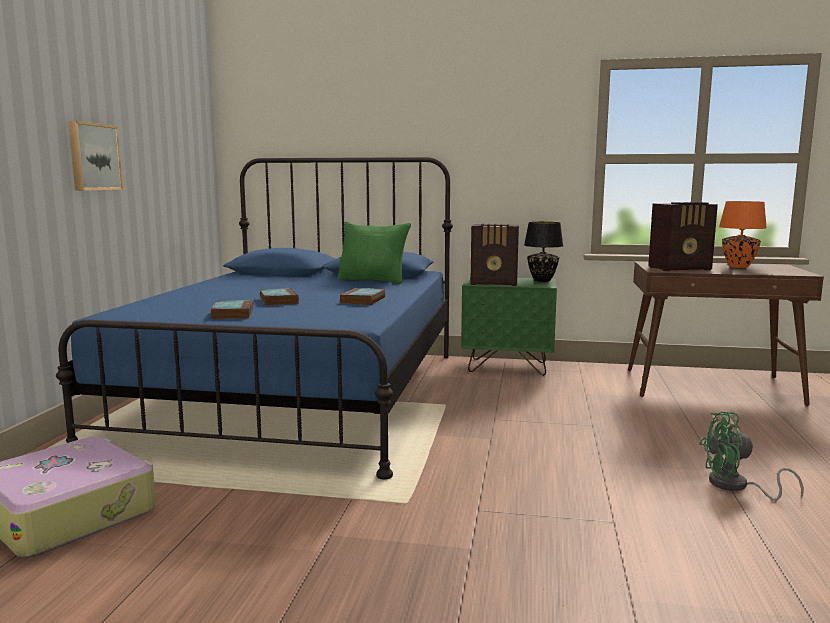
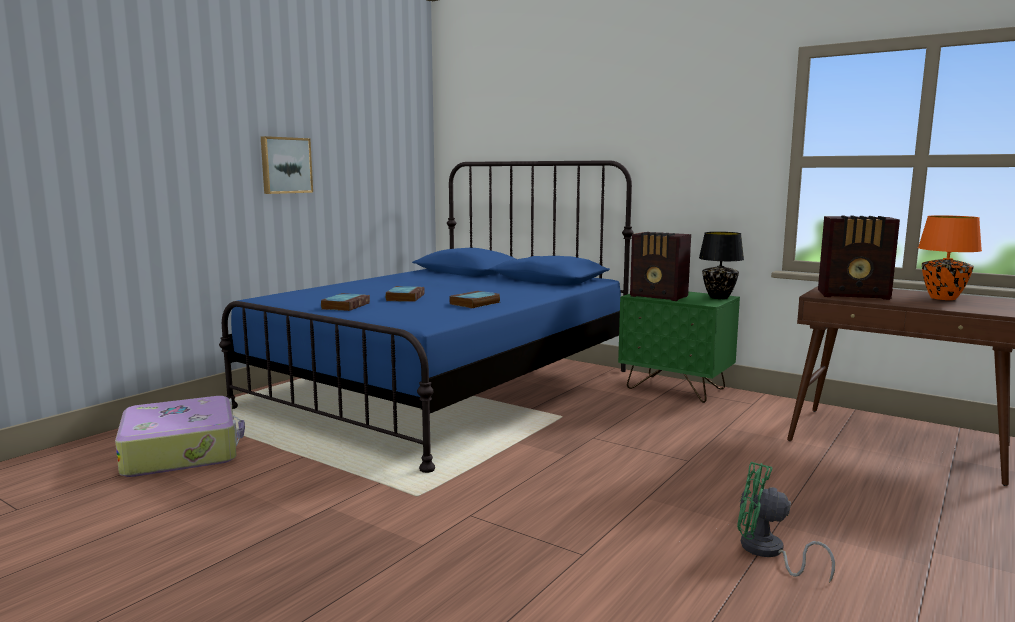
camera: 25 degrees right, 0 degrees up
(373, 280) = (528, 285): green pillow -> none

